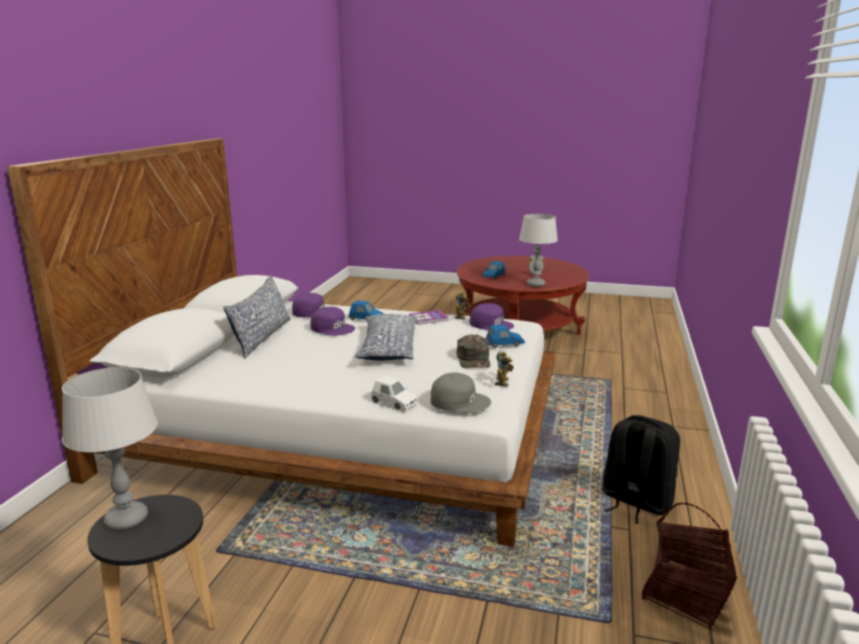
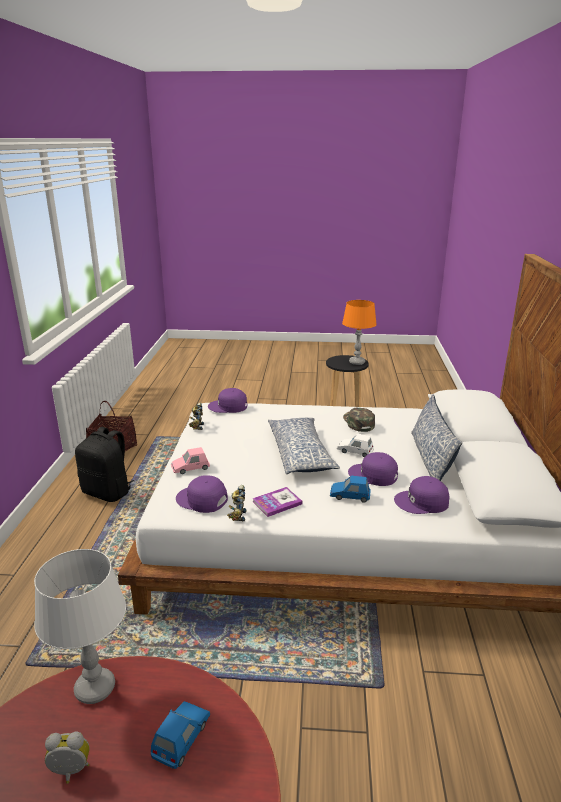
camera: 170 degrees right, 5 degrees up
(127, 519) = (357, 362): grey table lamp -> orange table lamp
(394, 402) = (271, 407): white toy car -> white toy car (355, 451)
(459, 401) = (228, 406): grey cap -> purple cap
(474, 359) = (220, 446): green cap -> green cap (358, 422)
(504, 344) = (190, 468): blue toy car -> pink toy car

